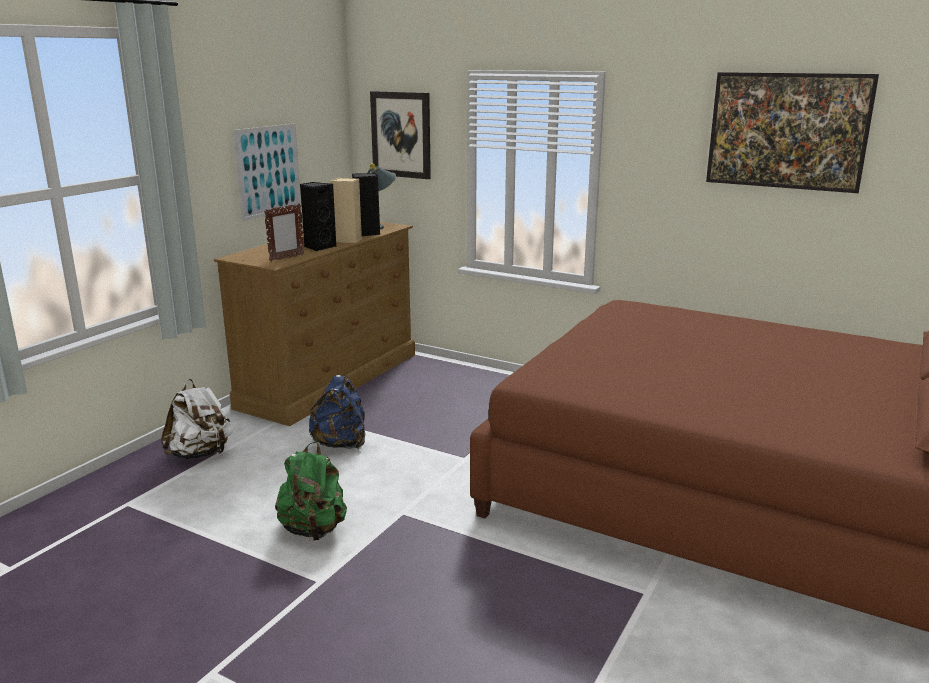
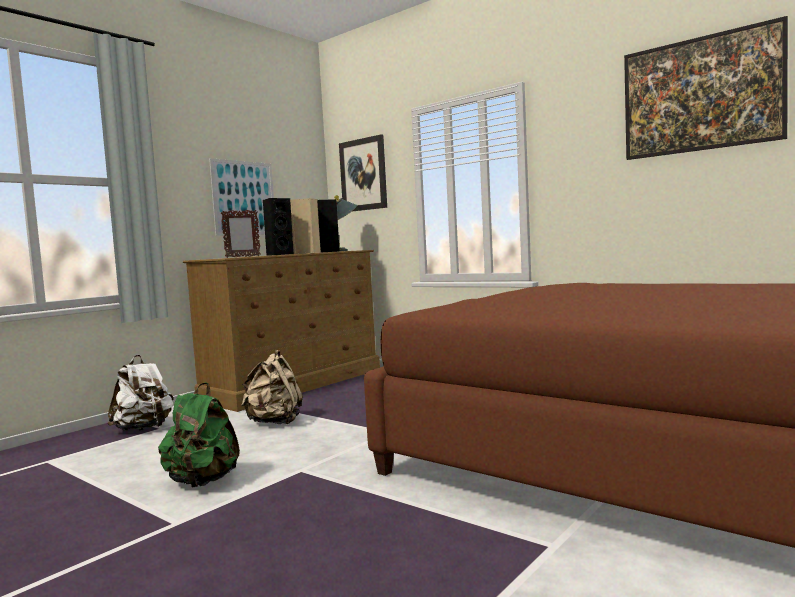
camera: 10 degrees right, 15 degrees down
(340, 444) = (275, 422): blue backpack -> beige backpack

